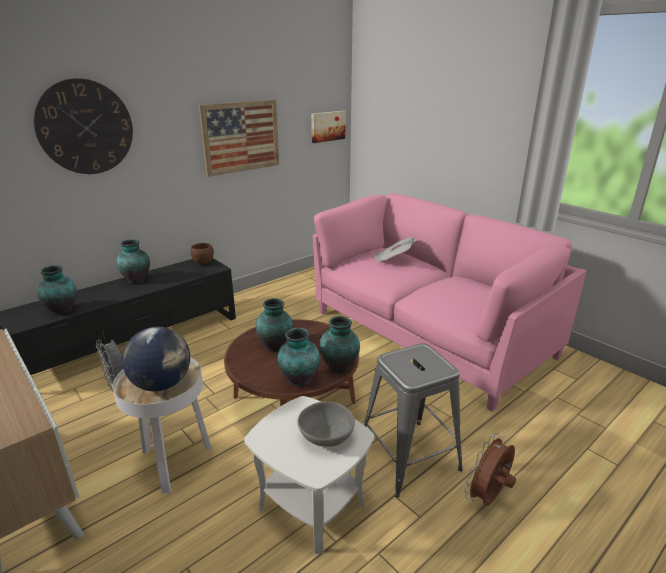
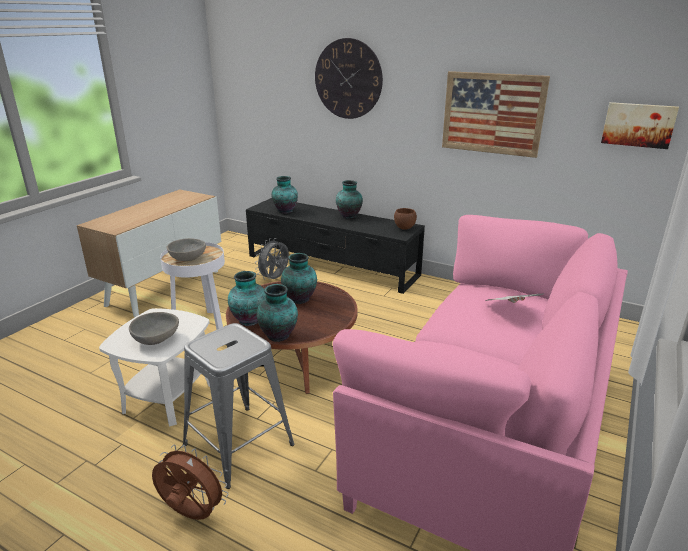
camera: 70 degrees right, 0 degrees up
(162, 384) = (188, 258): globe -> grey bowl

